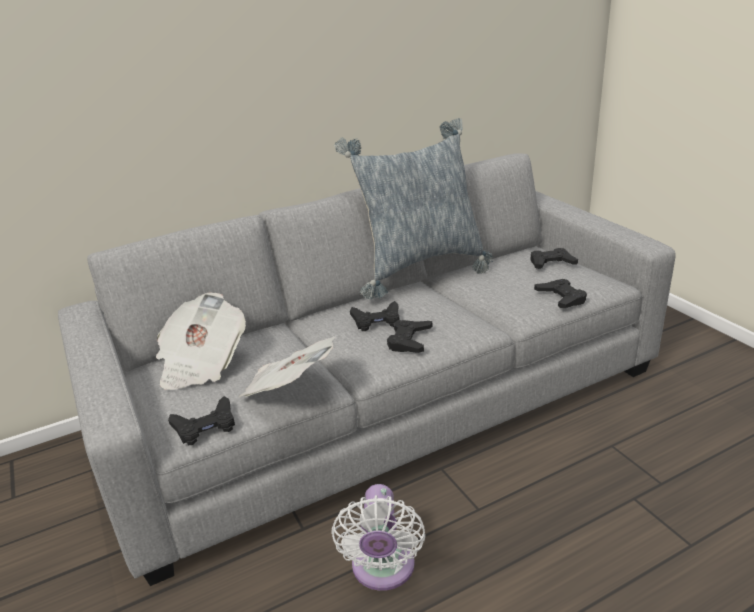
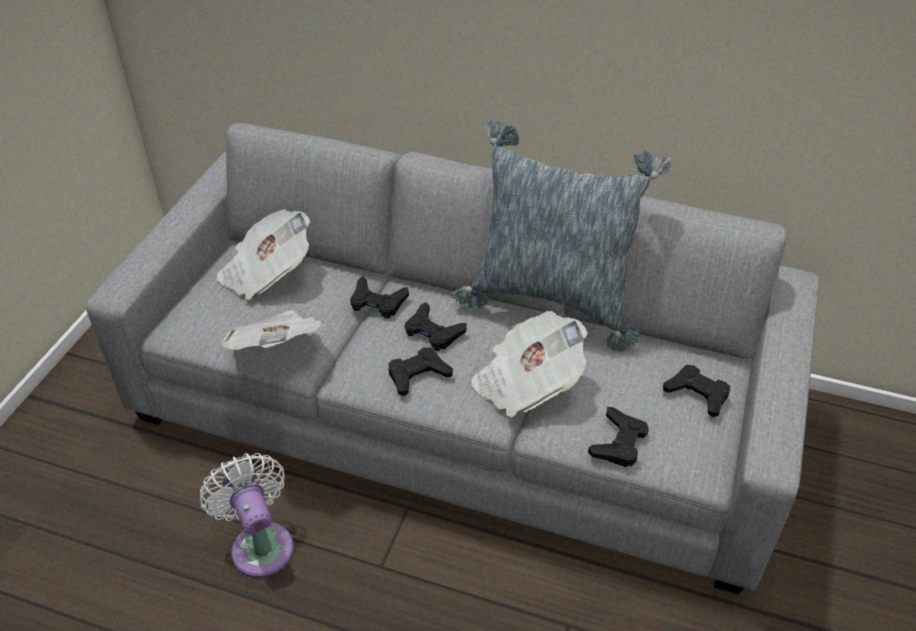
camera: 45 degrees right, 15 degrees up
(205, 426) = (192, 335): black game controller -> black game controller (377, 302)
(383, 570) = (260, 544): white fan -> white fan turned 105 degrees clockwise
(473, 306) = (527, 383): none -> newspaper

